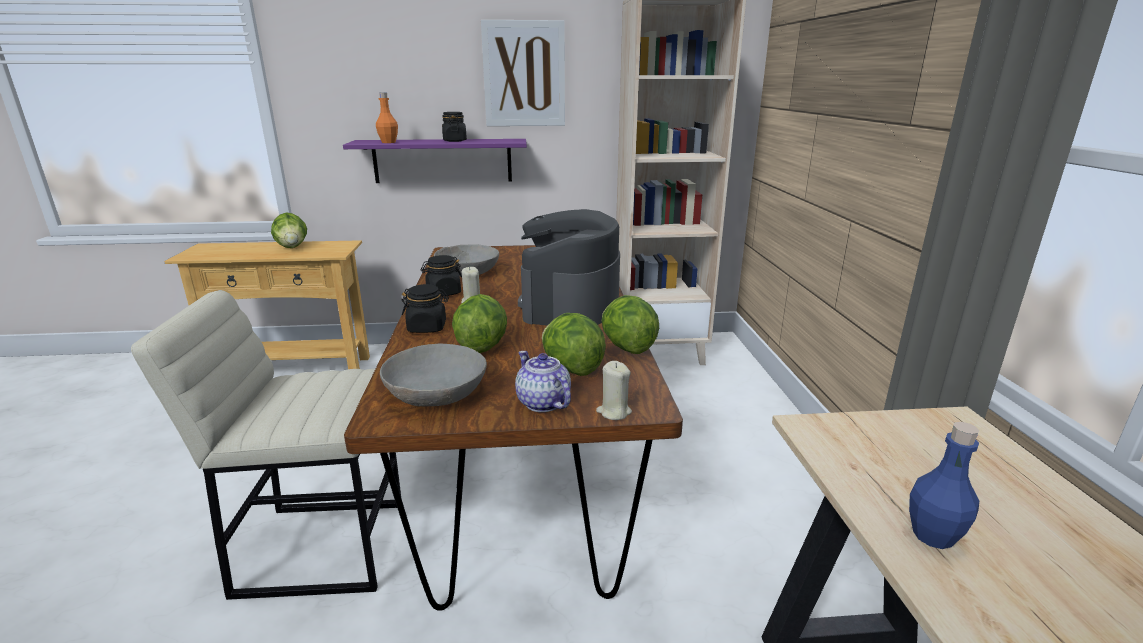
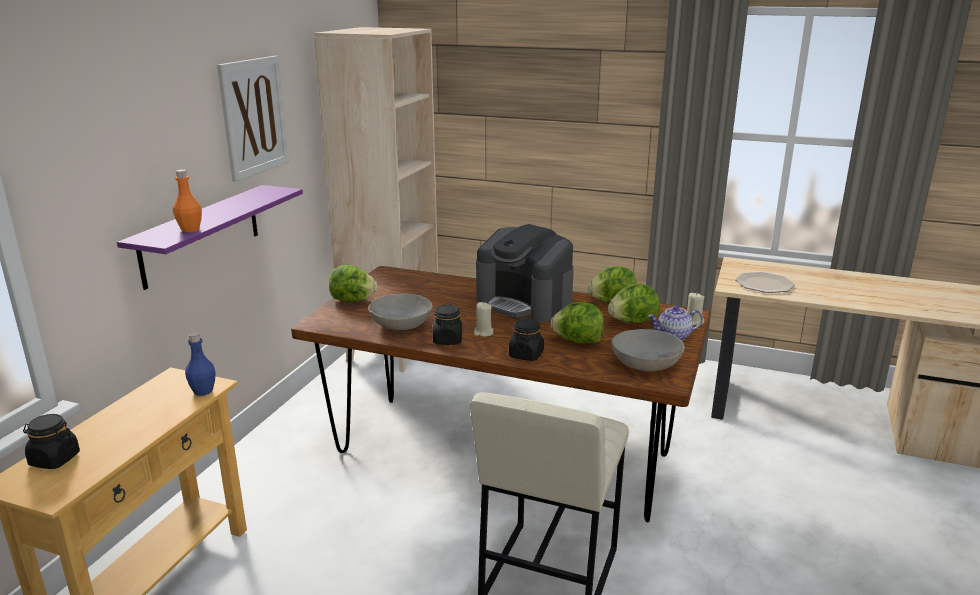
camera: 65 degrees left, 0 degrees up
(292, 247) = (134, 411): lettuce -> lettuce (352, 300)
(454, 141) = (233, 207): black jar -> black jar (54, 459)
(888, 465) = (764, 284): none -> plate
(933, 536) = (811, 293): blue bottle -> blue bottle (203, 391)

